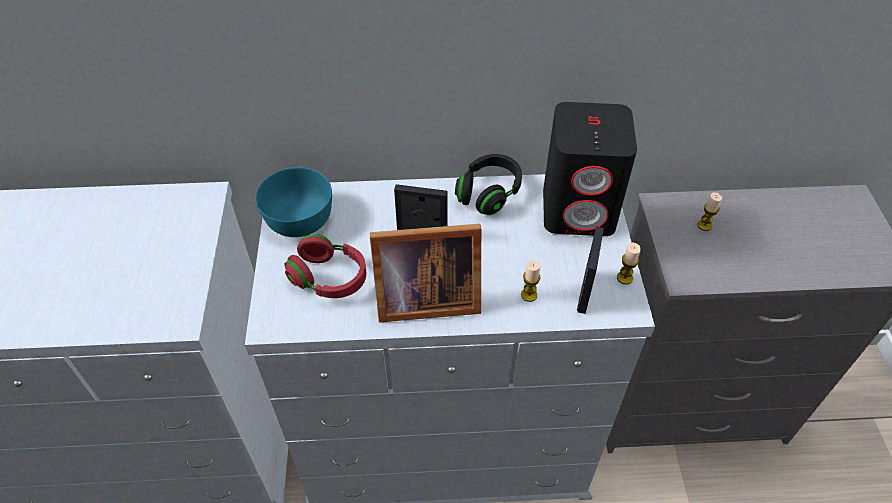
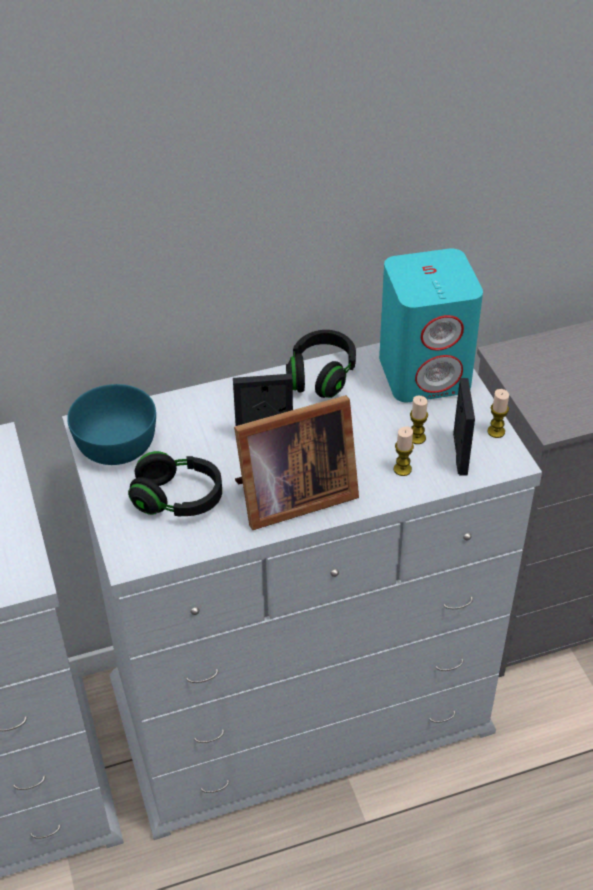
camera: 15 degrees left, 5 degrees down
(329, 278) = (178, 499): red headphones -> black headphones
(579, 210) = (425, 373): black speaker -> turquoise speaker
(704, 225) = (557, 367): candle -> candle (417, 438)

